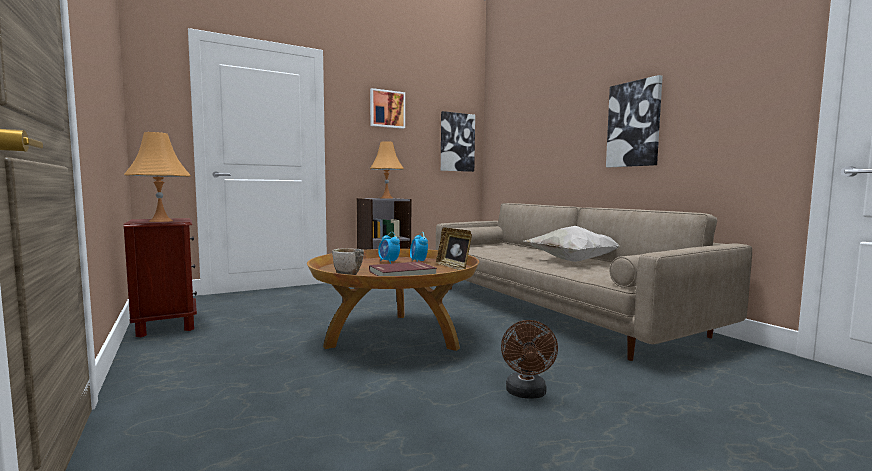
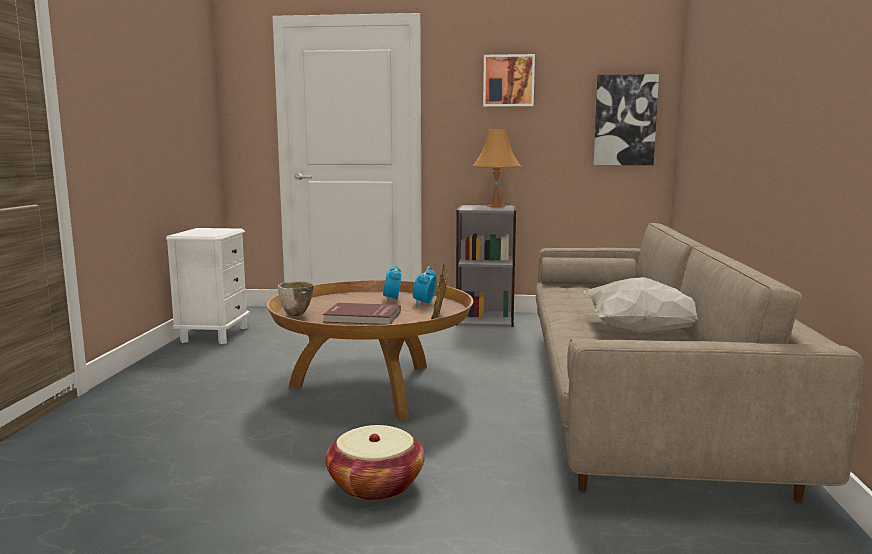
camera: 35 degrees right, 5 degrees up
(161, 221) = (203, 233): orange table lamp -> none
(166, 325) = (214, 334): brown nightstand -> white nightstand
(526, 394) = (375, 485): brown fan -> basket
(634, 124) = (791, 106): picture -> none

